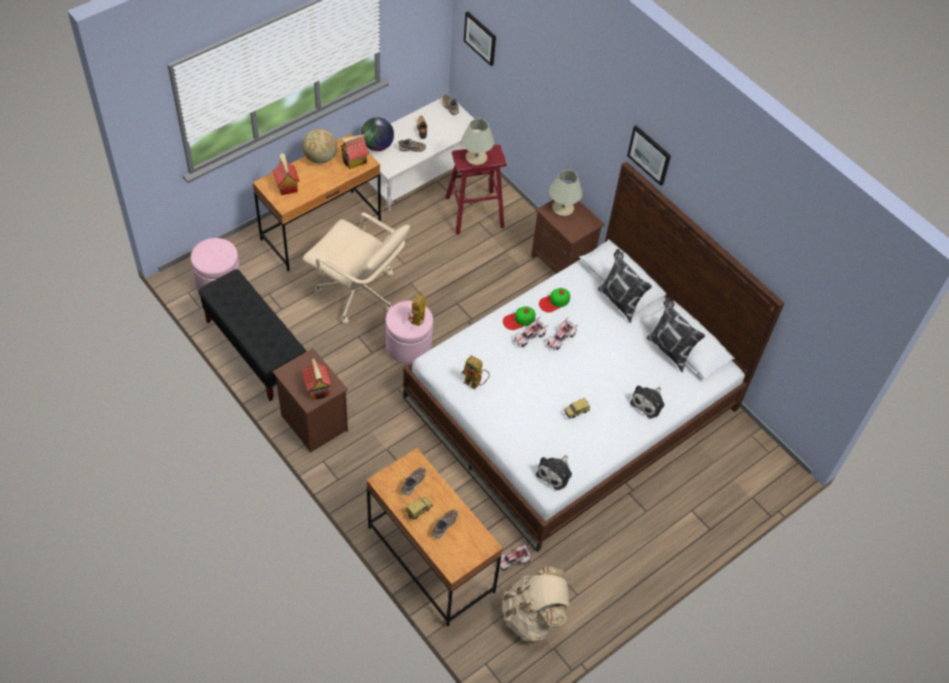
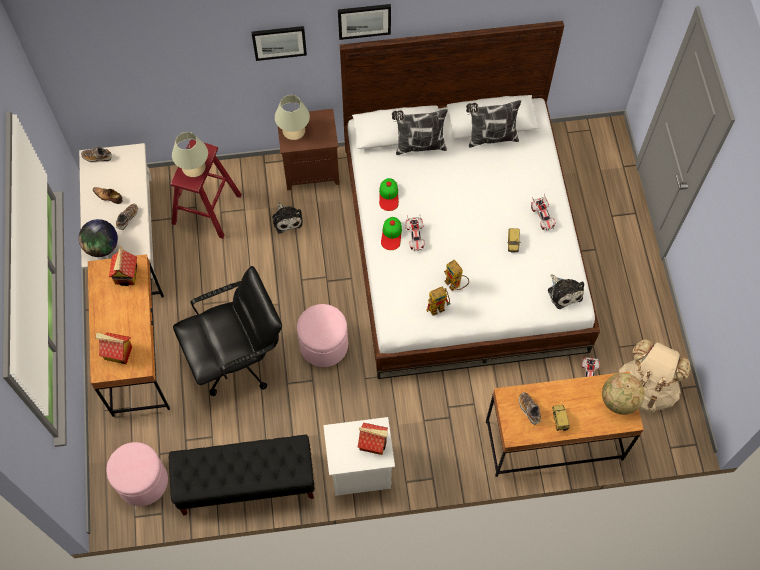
camera: 55 degrees left, 10 degrees up
(312, 422) = (359, 471): brown nightstand -> white nightstand
(320, 158) = (101, 304): globe -> globe (619, 400)
(358, 294) = (237, 358): beige office chair -> black office chair
(417, 323) = (332, 321): toy robot -> toy robot (455, 285)
(444, 525) = (585, 406): shoe -> none
(480, 38) = (93, 77): picture -> picture (279, 42)
(561, 339) = (432, 213): toy car -> toy car (542, 216)
(648, 403) = (534, 183): plush toy -> plush toy (287, 219)

